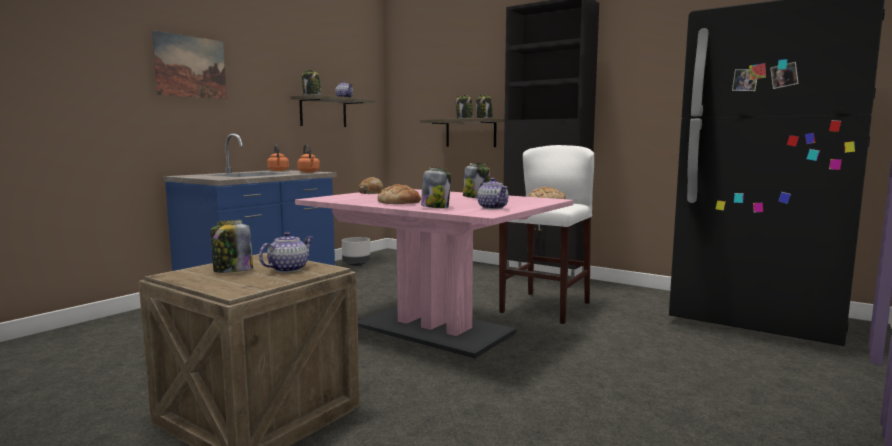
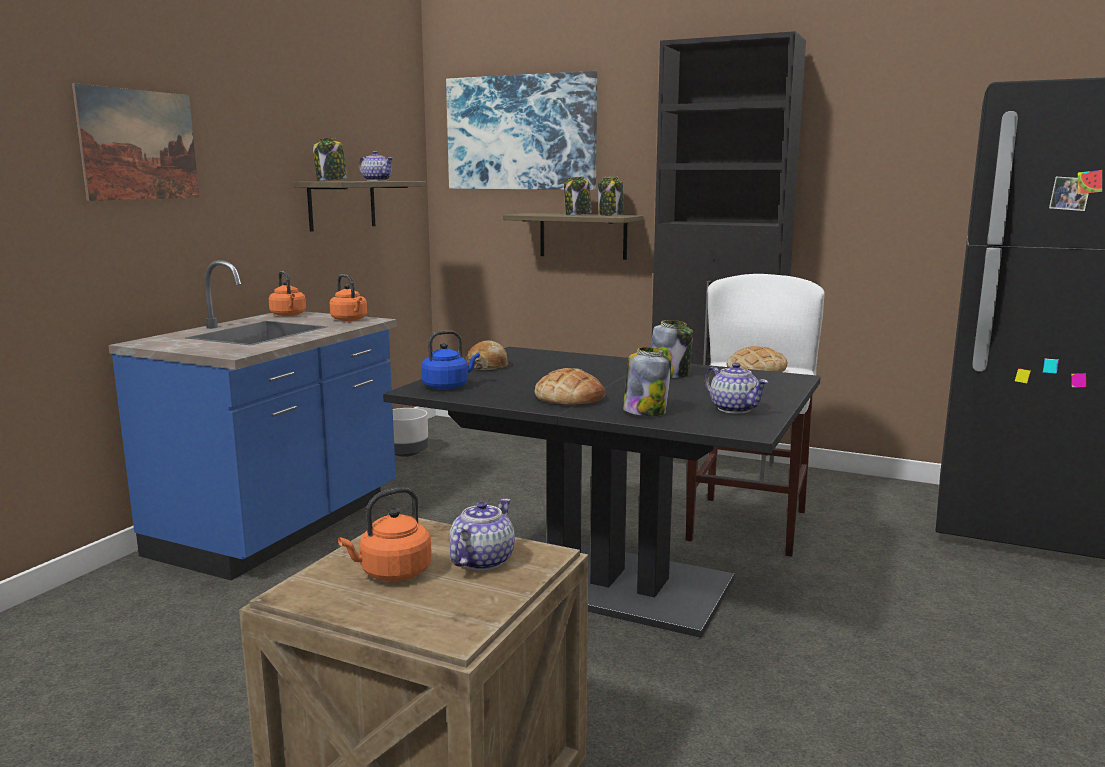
camera: 10 degrees left, 5 degrees up
(232, 271) = (392, 573): jar -> orange kettle
(335, 198) = (448, 386): none -> blue kettle
(434, 329) = (607, 583): pink dining table -> black dining table
(436, 71) = (521, 133): none -> picture

